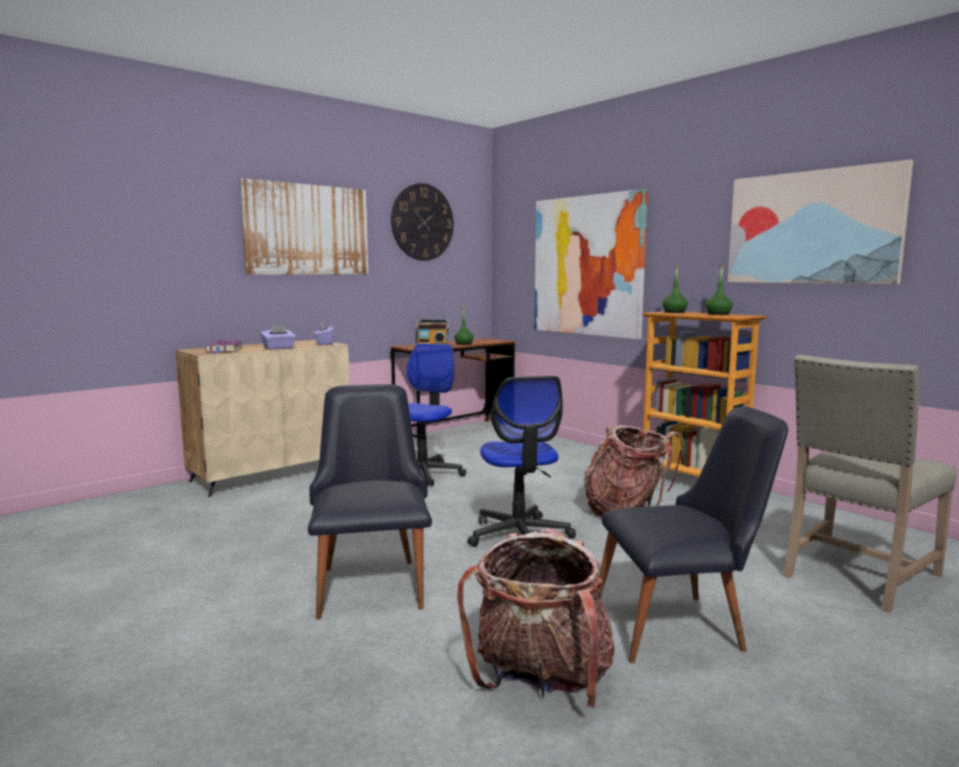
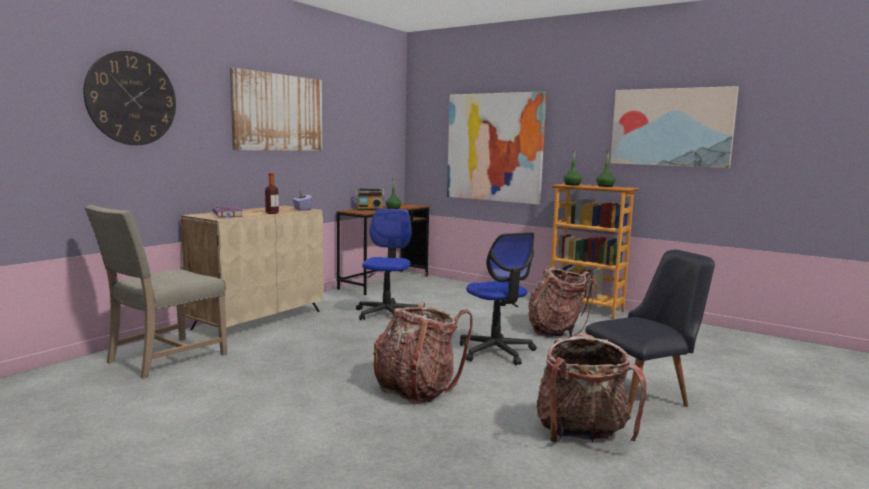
camera: 15 degrees left, 0 degrees up
(279, 348) = (272, 213): purple tissue box -> bottle
(371, 581) = (416, 389): black chair -> backpack
(422, 222) = (359, 107): wall clock -> wall clock (131, 98)
(856, 575) = (722, 359): beige chair -> beige chair (163, 358)

